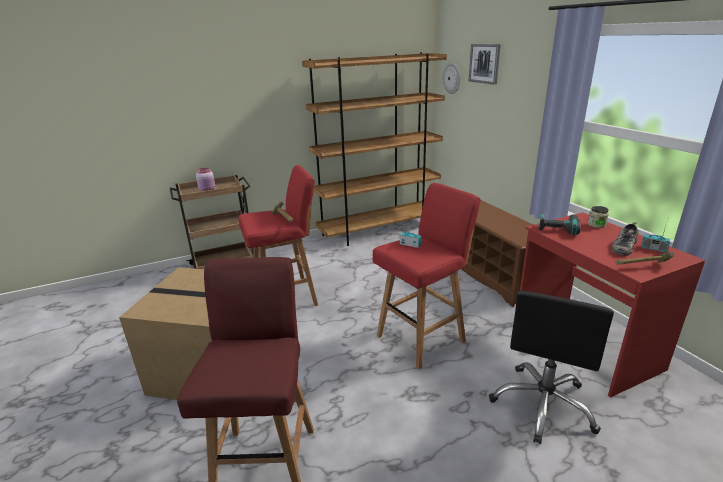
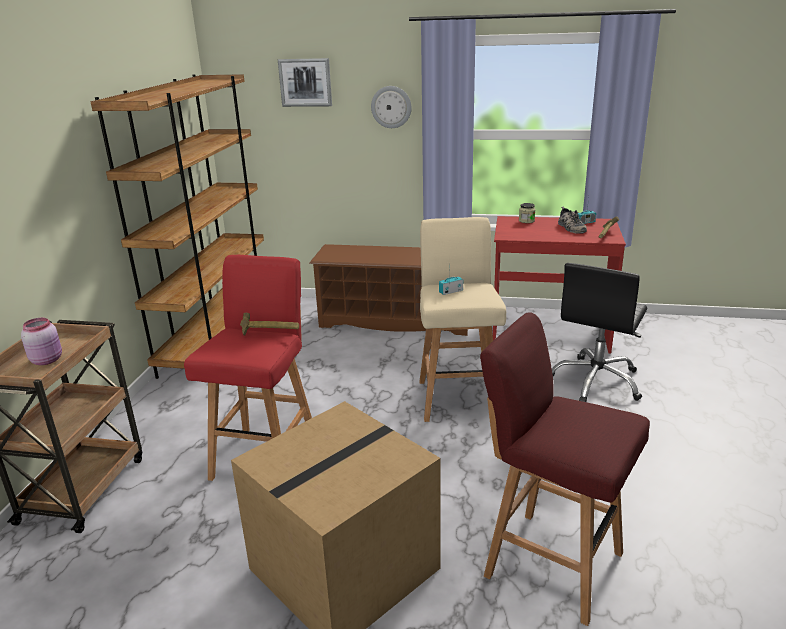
camera: 55 degrees left, 0 degrees up
(422, 338) = (458, 397): red stool -> beige stool
(452, 78) = (245, 106): wall clock -> wall clock (391, 107)
(543, 404) = (596, 381): black office chair -> black office chair turned 60 degrees clockwise
(558, 228) = (514, 232): power drill -> none

